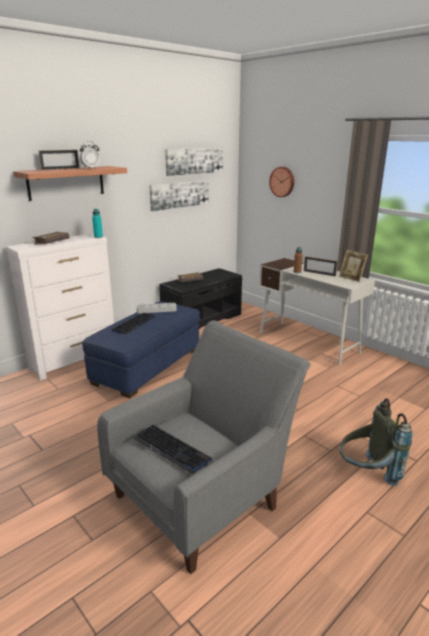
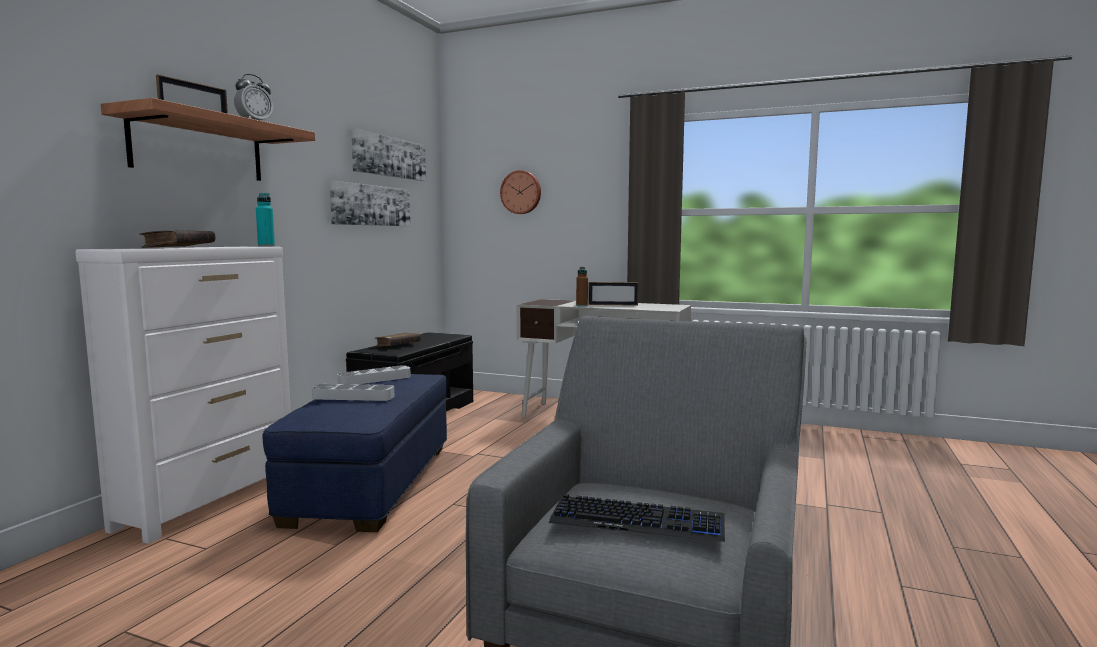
camera: 25 degrees left, 15 degrees down
(134, 324) = (353, 397): keyboard -> grey tray
(351, 278) = (661, 305): picture frame -> none
(366, 474) = (846, 542): grey backpack -> none

